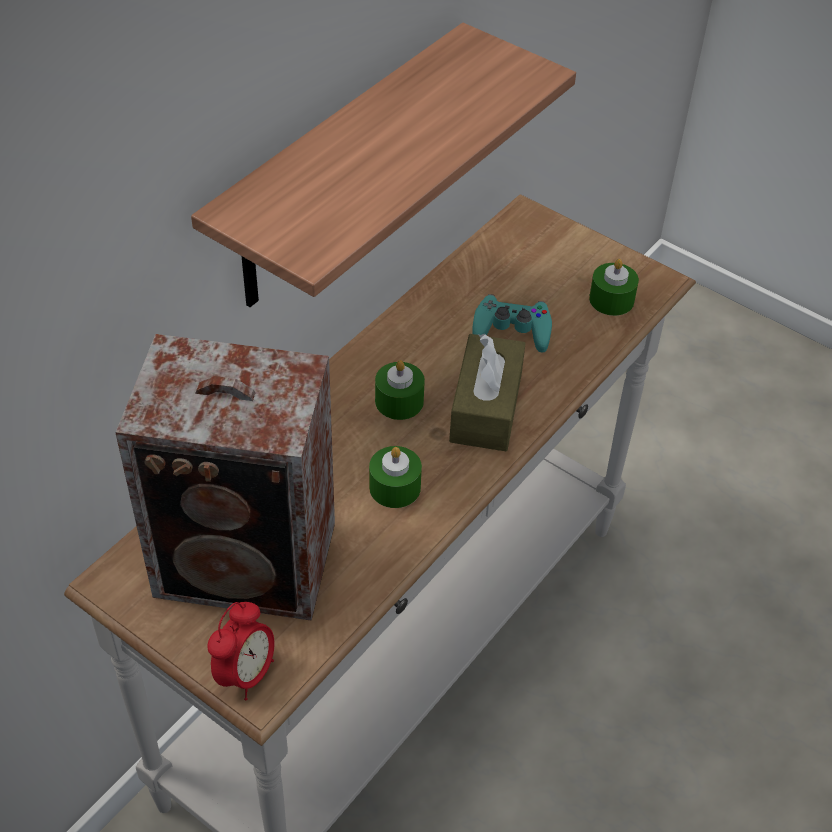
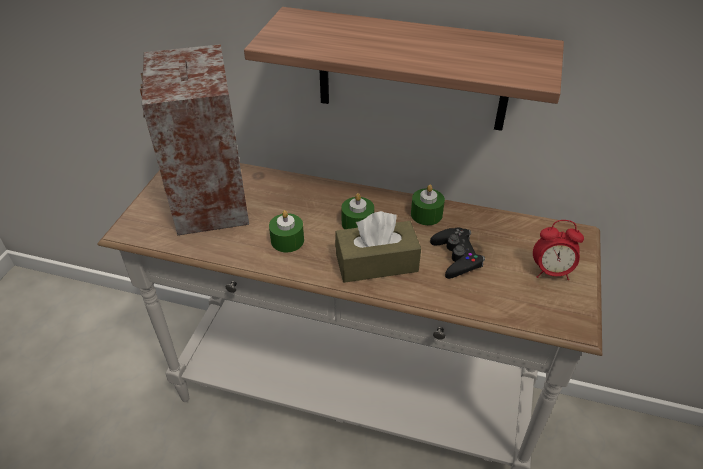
camera: 70 degrees right, 5 degrees down
(246, 674) = (135, 222): alarm clock -> alarm clock (551, 272)
(511, 330) = (456, 257): turquoise game controller -> black game controller
(611, 300) = (529, 302): green candle -> green candle (426, 214)

